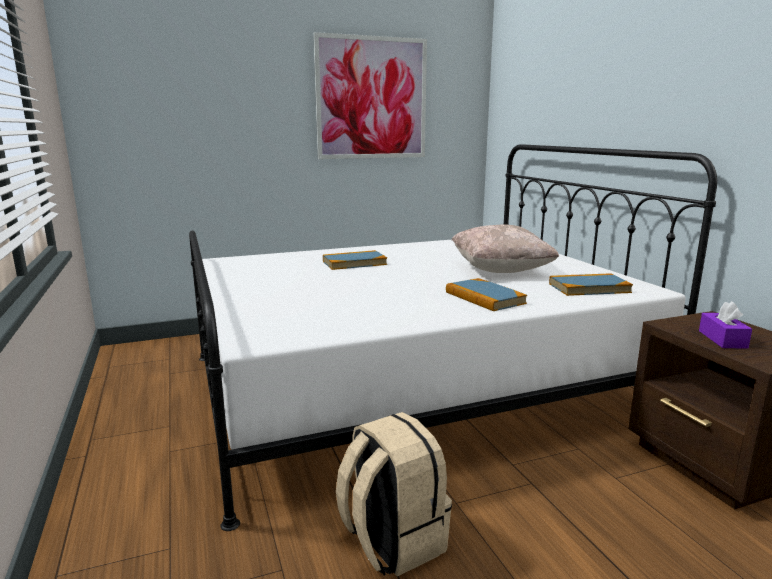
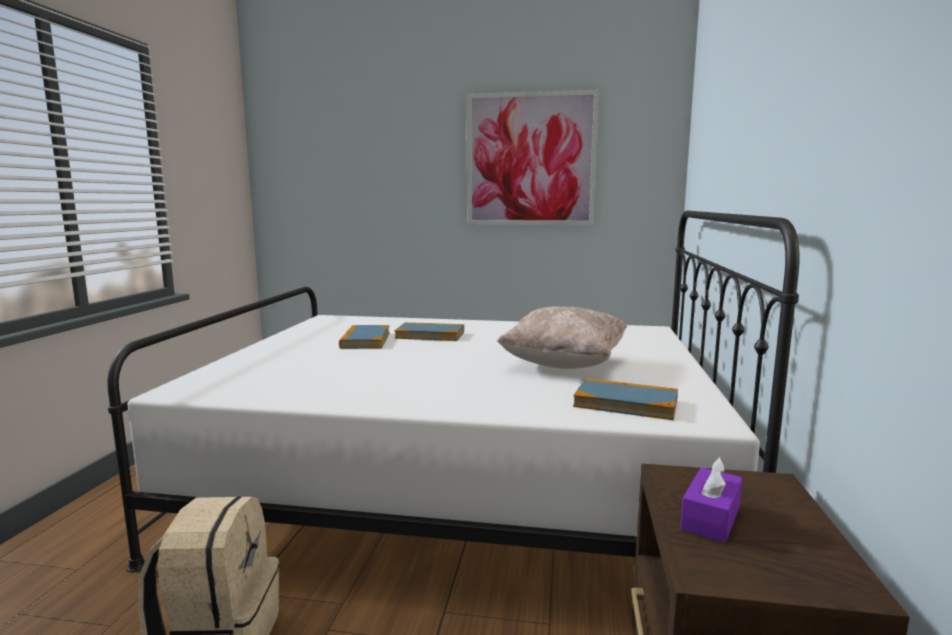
camera: 30 degrees right, 5 degrees down
(484, 298) = (469, 391): book -> book (365, 340)

